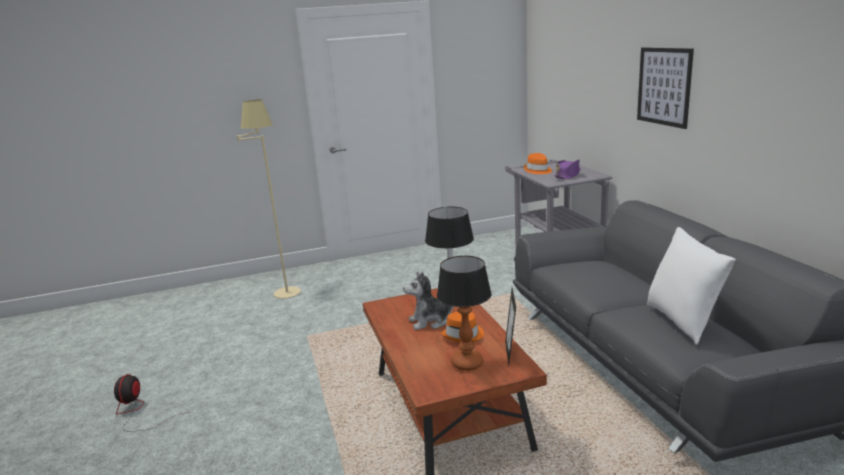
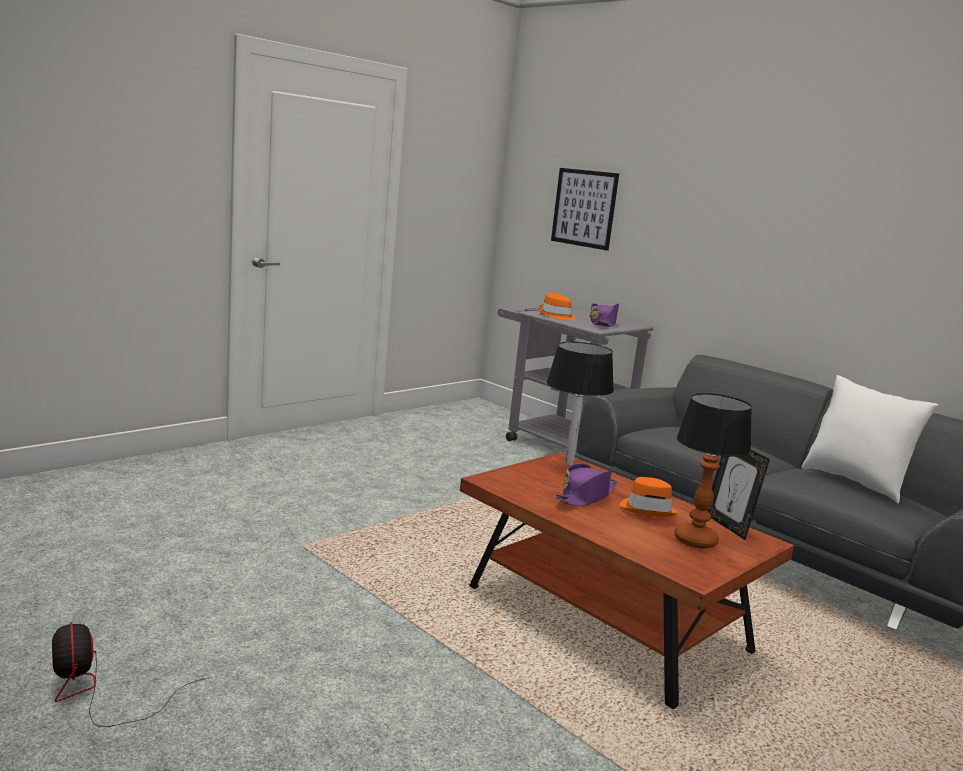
camera: 30 degrees left, 5 degrees down
(283, 288) = (186, 480): beige floor lamp -> none
(430, 321) = (586, 496): plush toy -> purple hat
(664, 86) = (749, 221): picture -> picture (584, 208)

